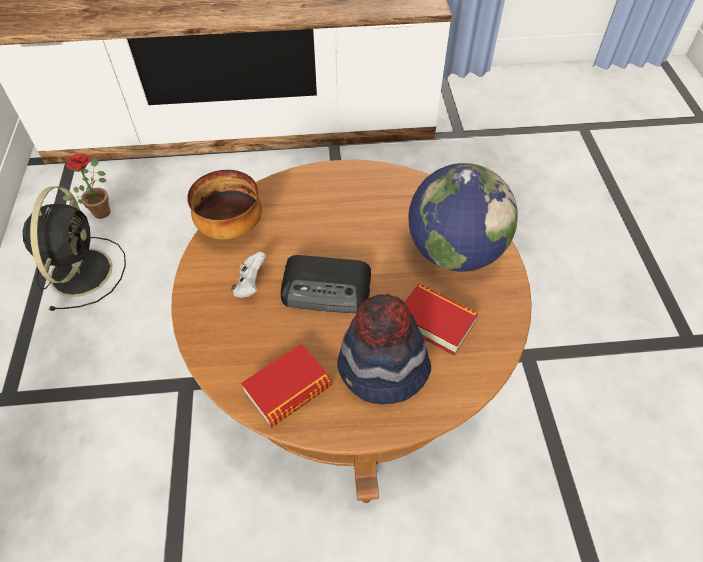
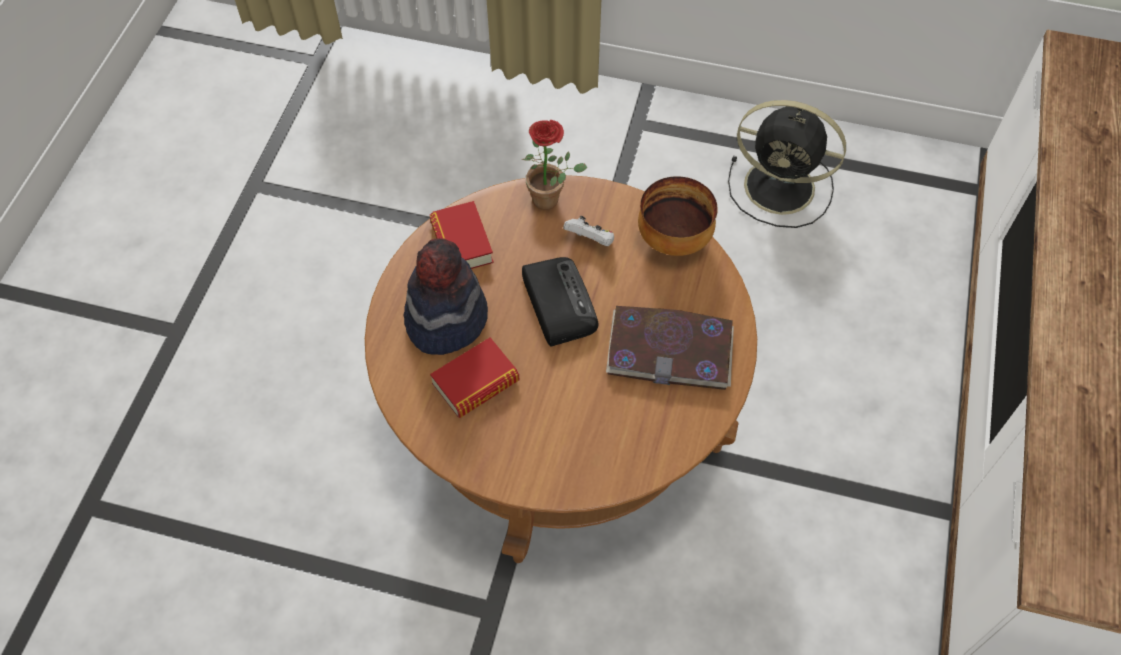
camera: 110 degrees right, 5 degrees up
(101, 209) = (878, 213): potted plant -> potted plant (551, 200)
(327, 289) = (557, 302): radio -> radio turned 135 degrees clockwise
(342, 206) = (670, 350): none -> book
(454, 252) = (557, 438): globe -> none

